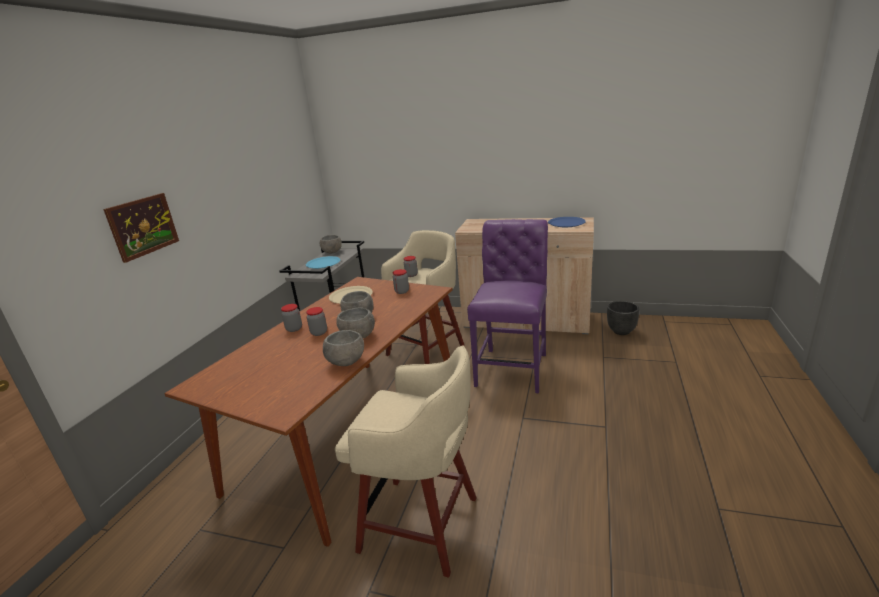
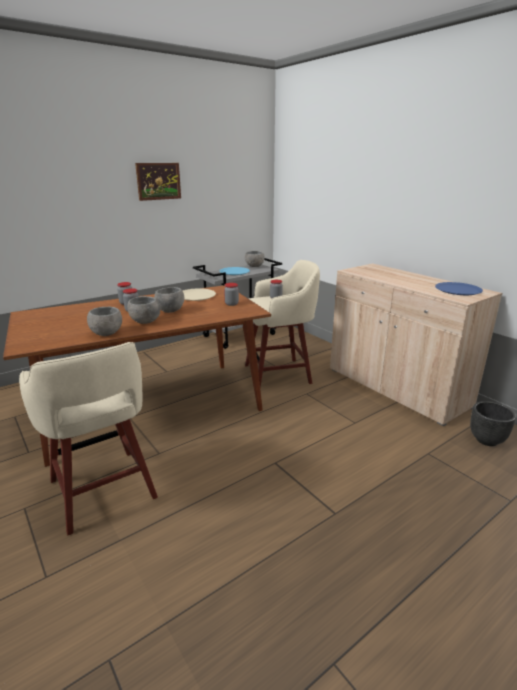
camera: 35 degrees right, 0 degrees up
(143, 226) = (67, 199): picture -> picture (158, 181)
(513, 367) = (327, 419): purple chair -> none

